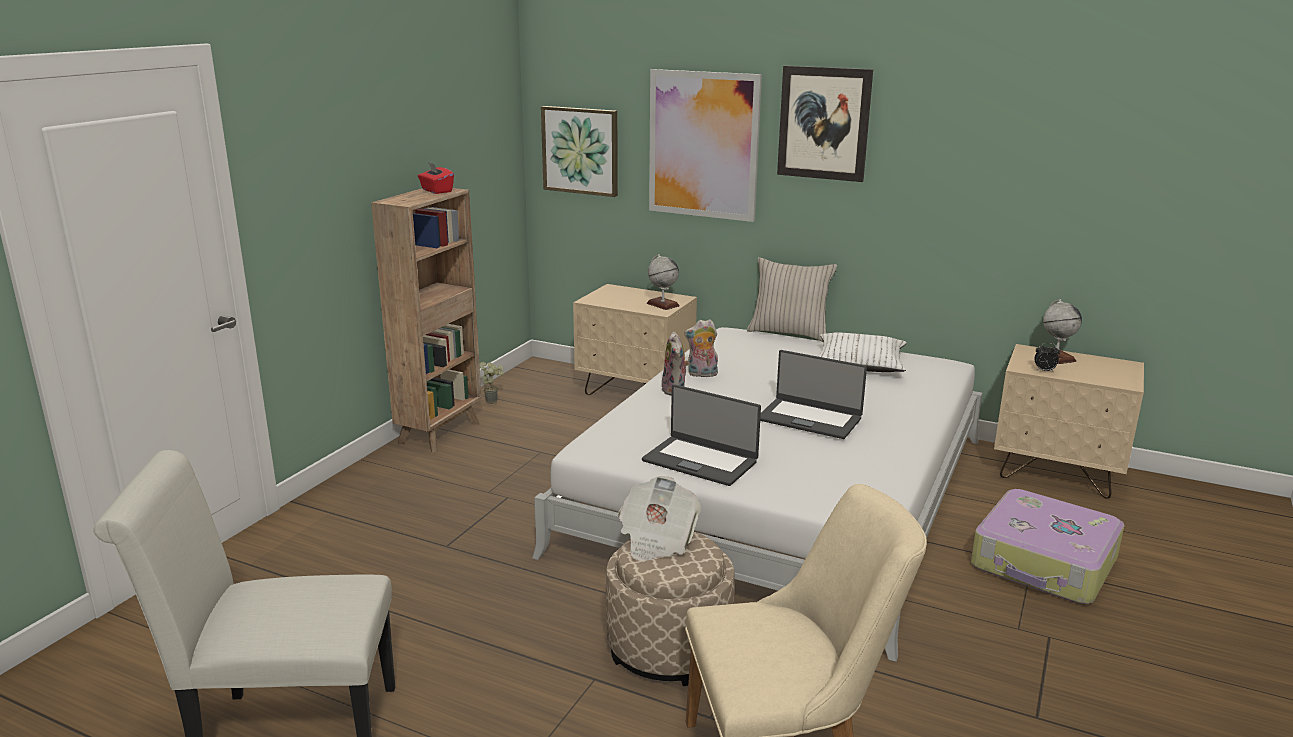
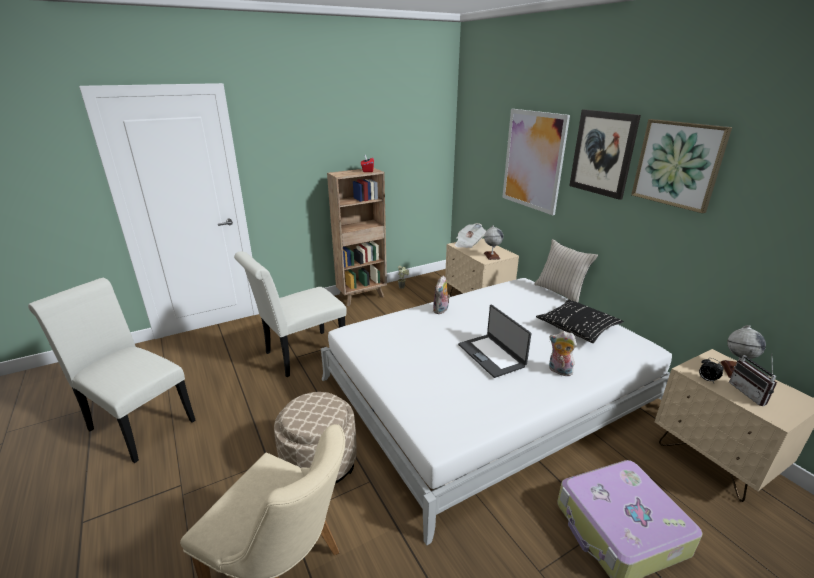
camera: 35 degrees right, 5 degrees up
(450, 541) = (300, 355): none -> white chair
(580, 150) = (476, 156): picture -> picture (678, 164)
(657, 539) = (317, 399): newspaper -> newspaper (468, 244)
(700, 461) = (393, 360): laptop -> none
(702, 374) = (469, 305): plush toy -> plush toy (559, 371)
(859, 363) = (577, 327): white pillow -> black pillow
(1088, 371) = (751, 393): none -> radio

